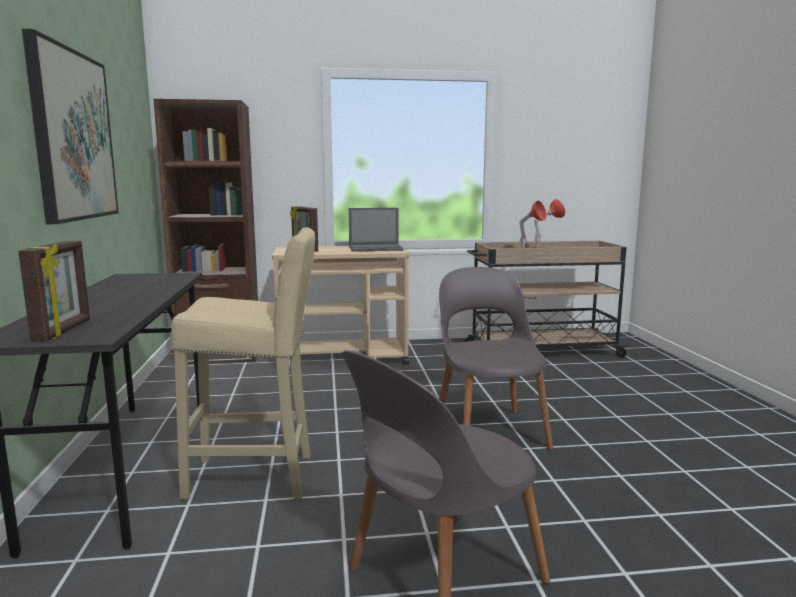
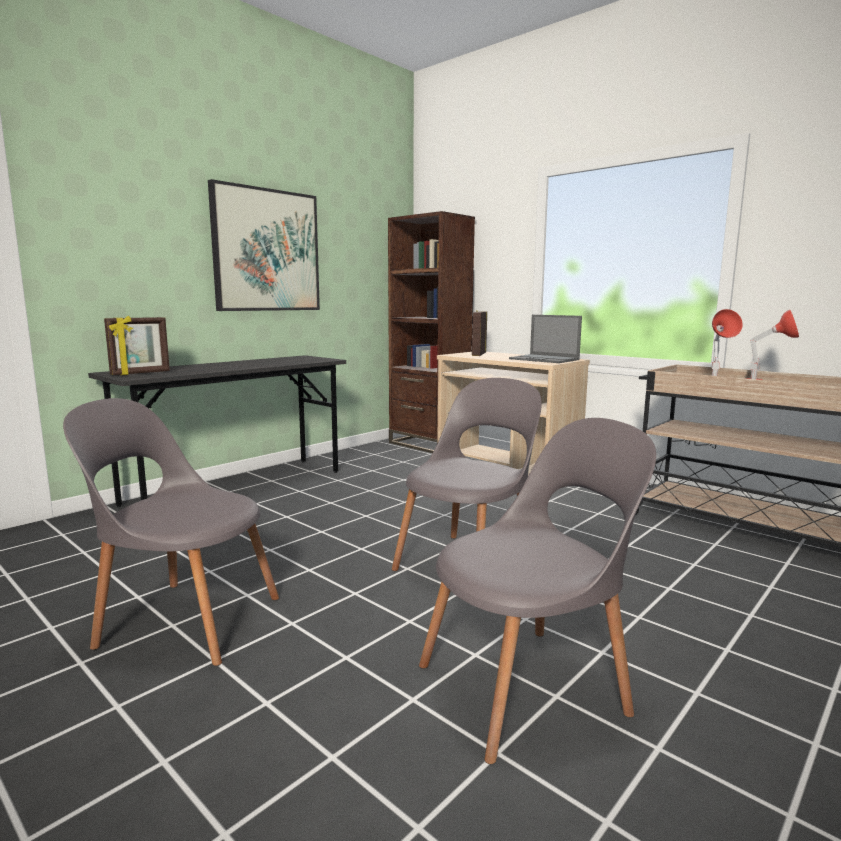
camera: 50 degrees right, 0 degrees up
(258, 477) = (263, 519): beige stool -> none
(669, 474) = (528, 686): none -> grey chair

